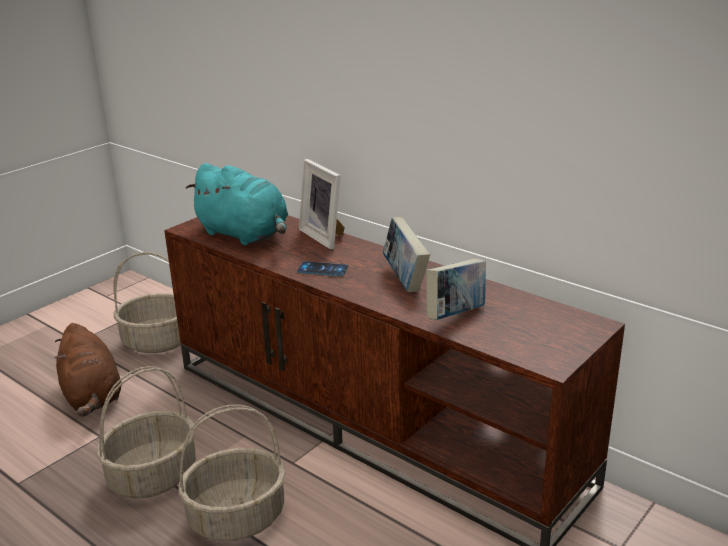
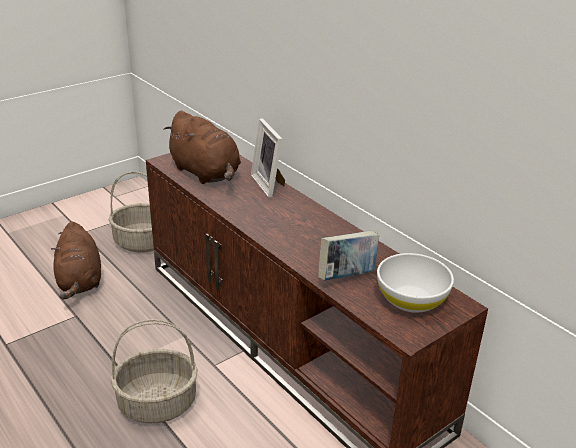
camera: 10 degrees right, 5 degrees up
(153, 475) = (105, 356): basket -> none
(245, 235) = (206, 173): turquoise plush toy -> brown plush toy
(322, 269) = (255, 215): phone -> none
(405, 279) = (318, 235): book -> none
(538, 327) = (411, 300): none -> white bowl

